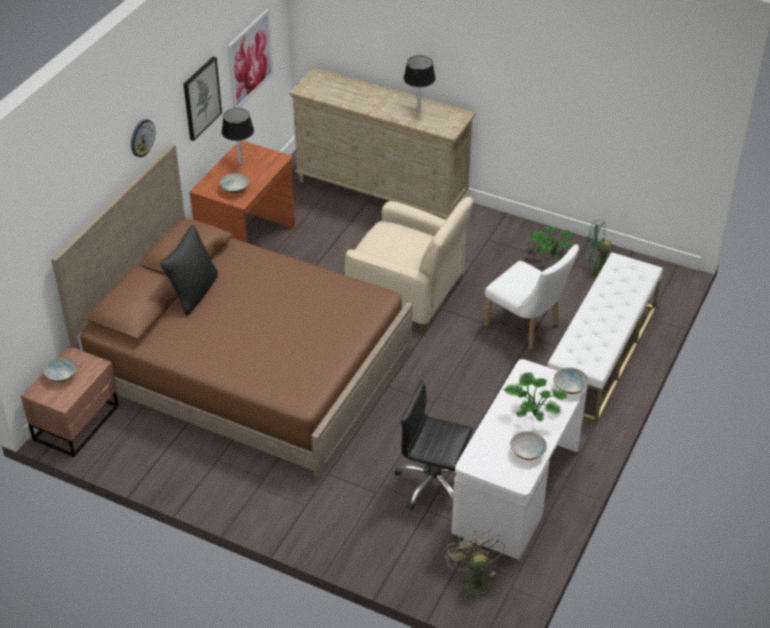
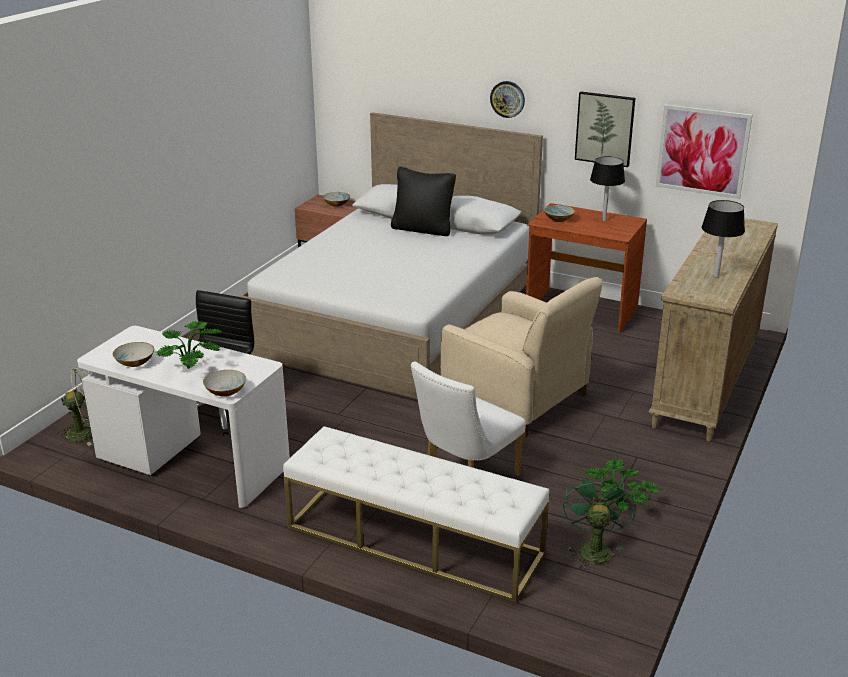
camera: 90 degrees right, 15 degrees down
(248, 367) = (399, 317): brown bed -> white bed
(407, 294) = (517, 399): beige armchair -> beige armchair turned 75 degrees counterclockwise

